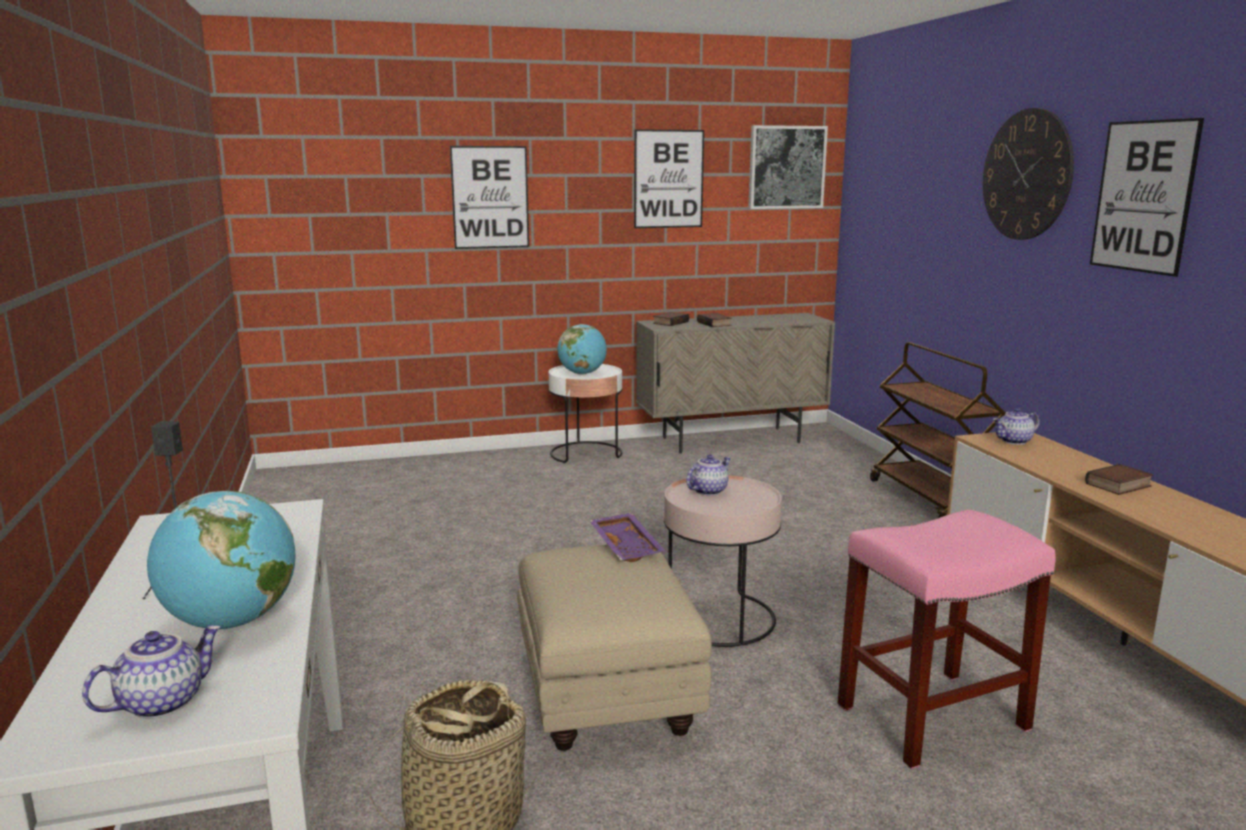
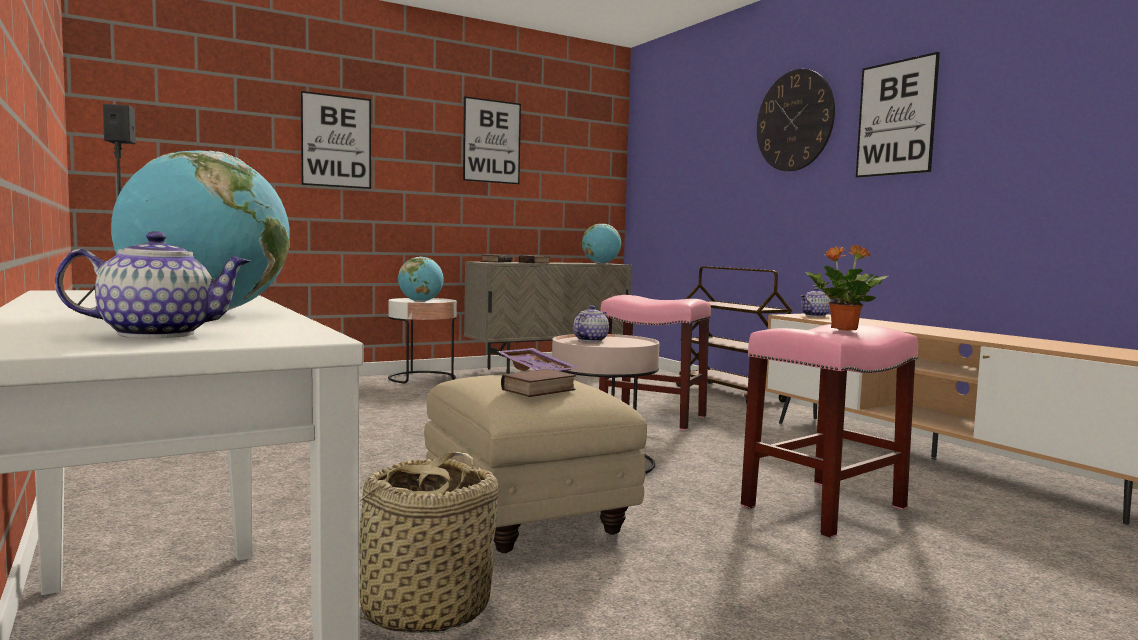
camera: 15 degrees left, 10 degrees down
(161, 702) = (159, 334): teapot -> teapot turned 45 degrees clockwise
(786, 167) = (585, 142): picture -> none
(798, 319) = (601, 263): none -> globe
(814, 540) = (654, 417): none -> pink stool
(962, 534) = (843, 329): none -> potted plant
(1119, 485) = (915, 327): book -> book (539, 390)

